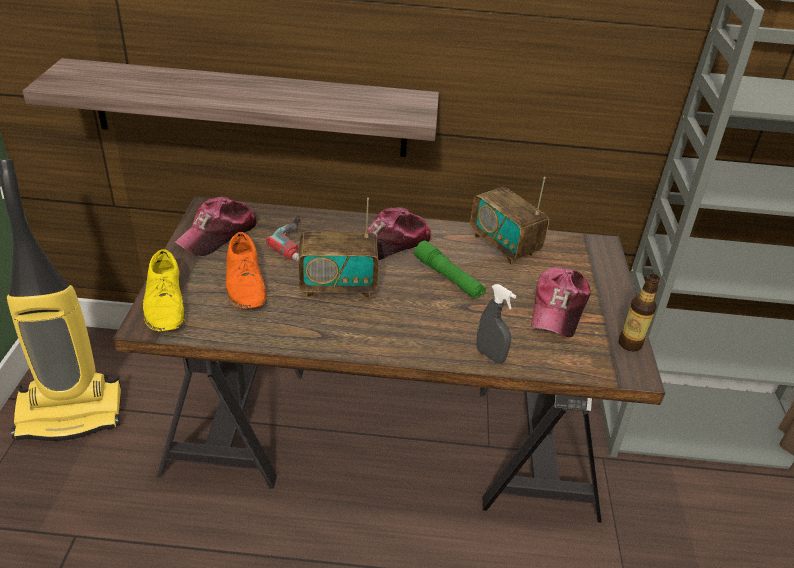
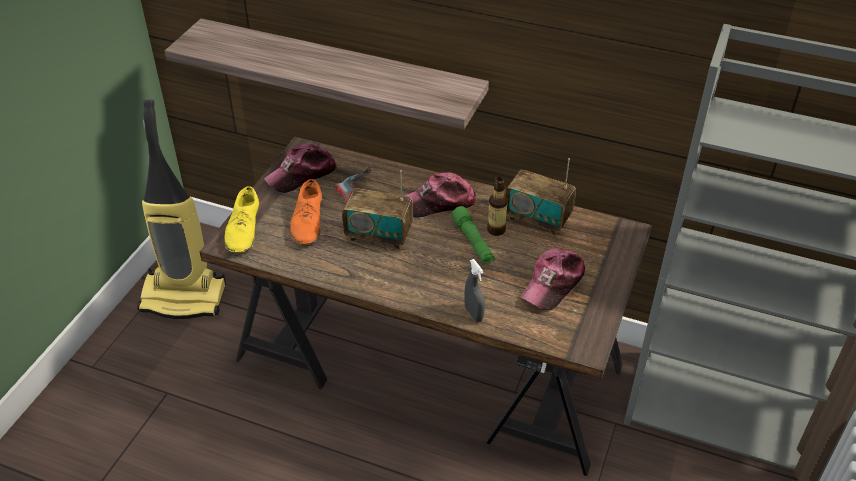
camera: 20 degrees right, 5 degrees up
(504, 245) = (537, 219): radio -> radio turned 45 degrees counterclockwise
(630, 344) = (598, 325): bottle -> bottle (496, 230)

